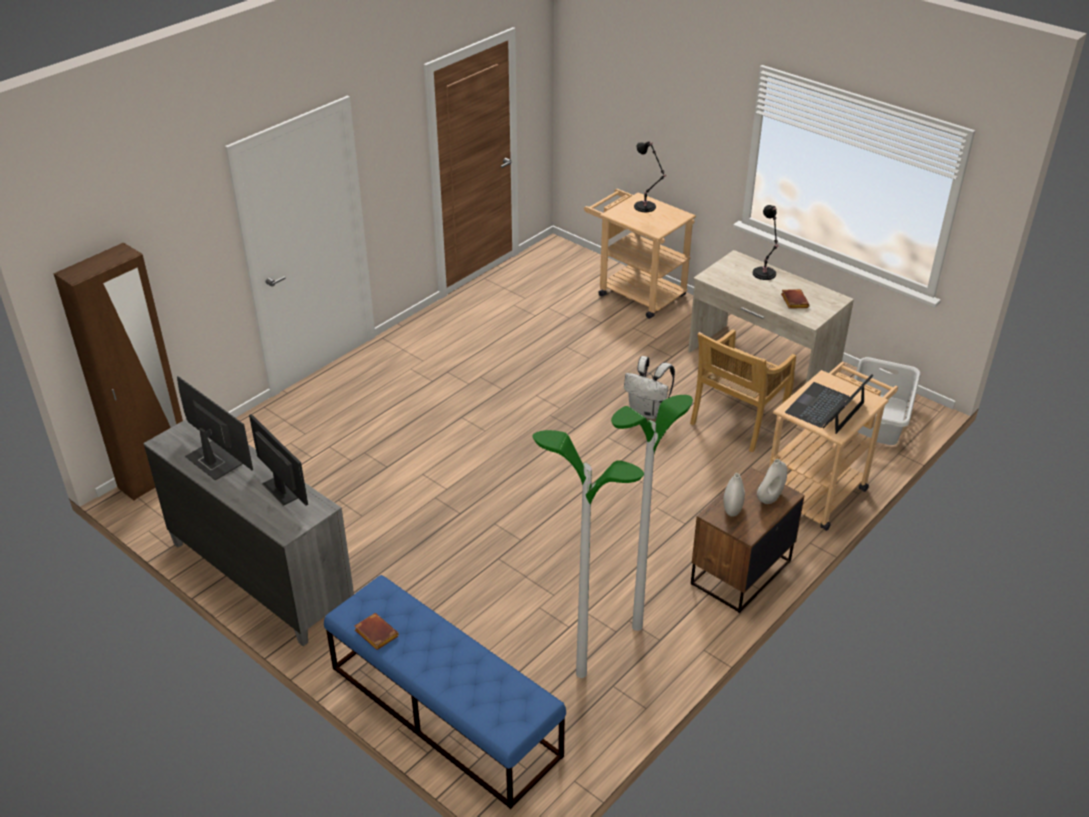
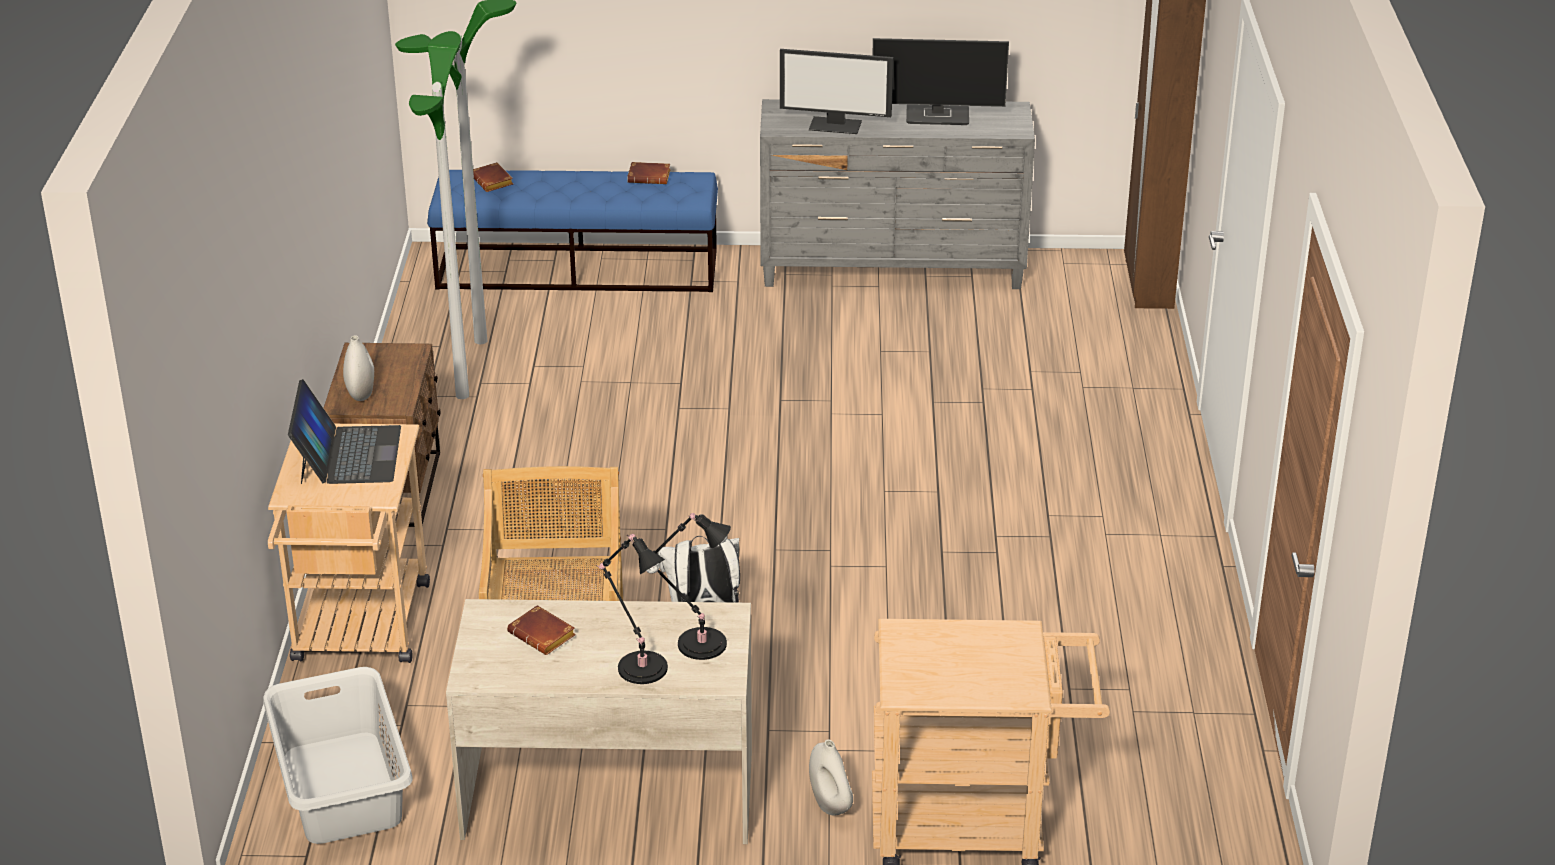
camera: 140 degrees right, 5 degrees down
(487, 703) = (493, 181): none -> brown book
(646, 207) = (985, 675): black table lamp -> black table lamp (697, 643)
(732, 509) = (396, 365): white vase -> white vase (830, 804)

